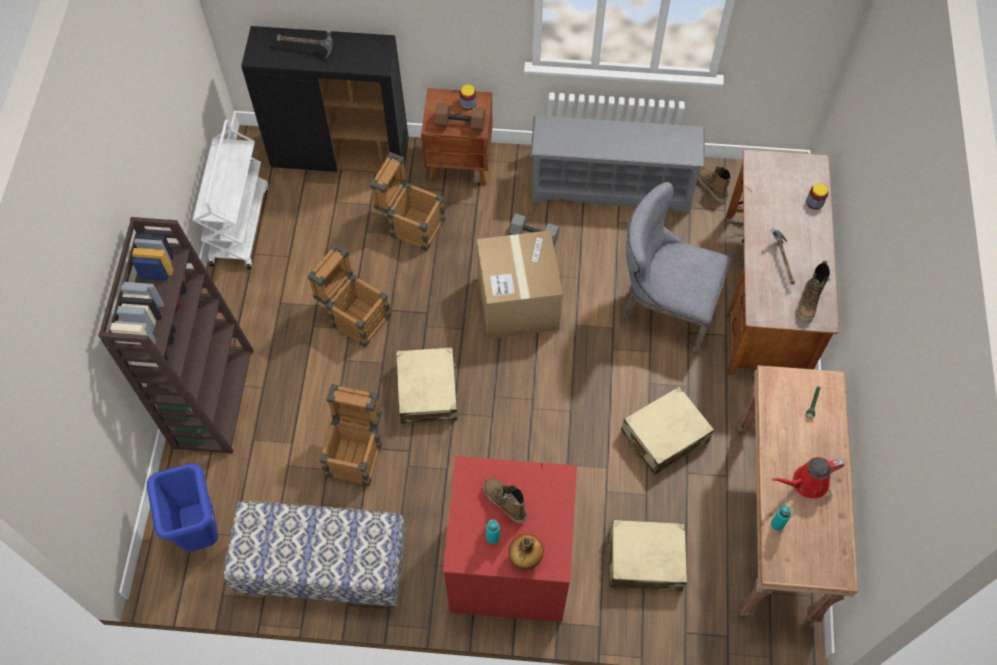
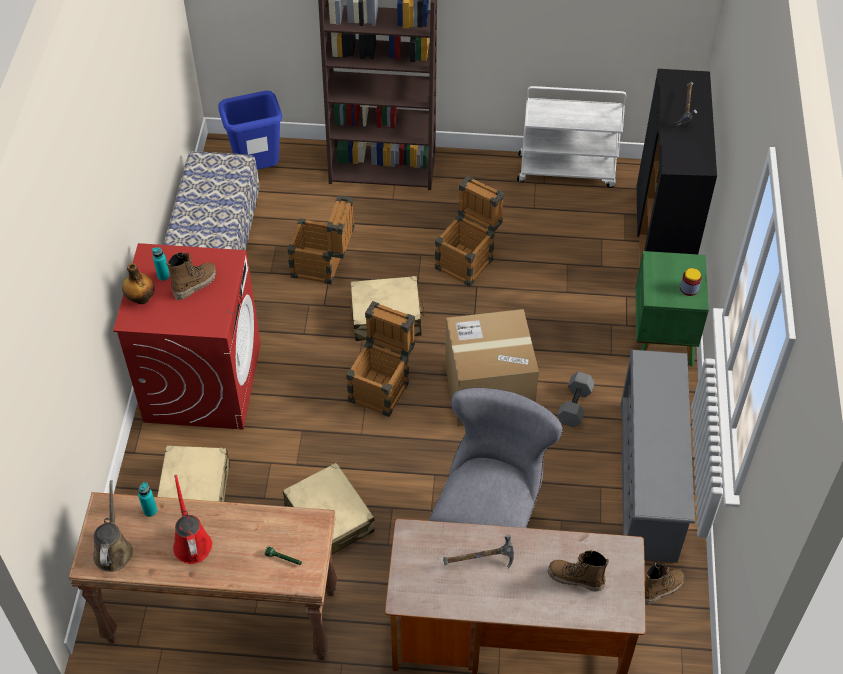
camera: 90 degrees right, 10 degrees down
(411, 225) = (579, 300): crate -> crate (382, 386)
(460, 164) = (662, 340): brown nightstand -> green nightstand
(461, 123) = (661, 283): brown dumbbell -> none
(808, 304) = (423, 584): boot -> boot (575, 579)
(814, 202) = (569, 608): jar -> none
(823, 553) = (113, 550): none -> brown watering can

